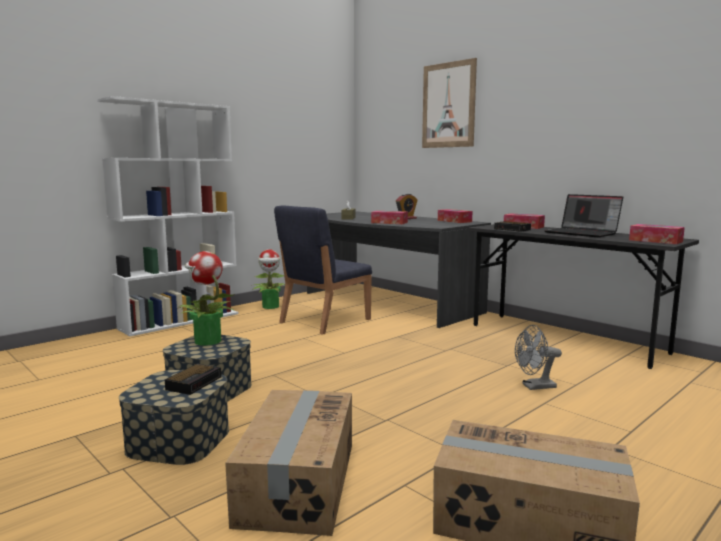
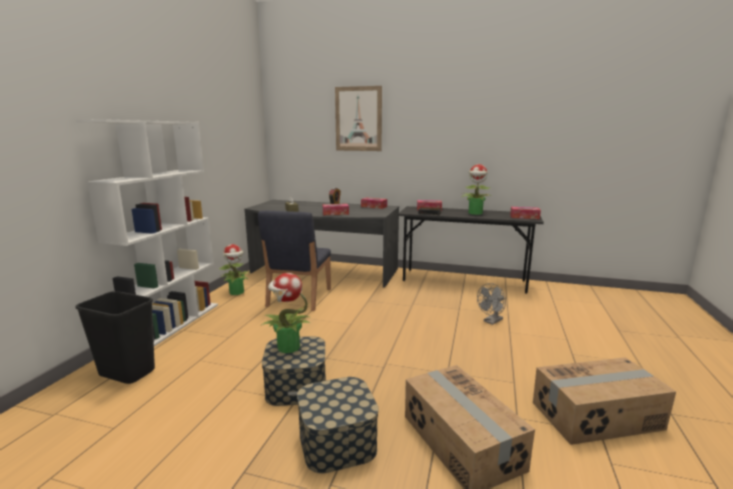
camera: 30 degrees left, 5 degrees up
(99, 347) = (128, 373): none -> black trash can
(195, 382) = (345, 391): alarm clock -> none
(583, 233) = (475, 213): laptop -> potted plant

